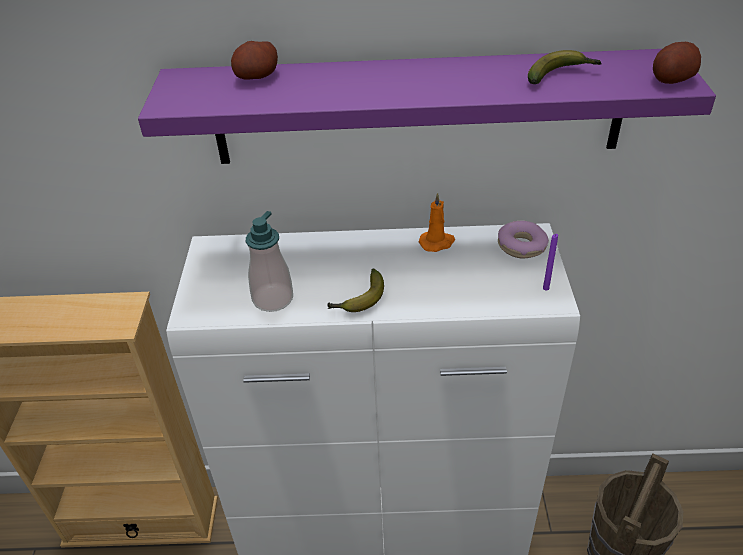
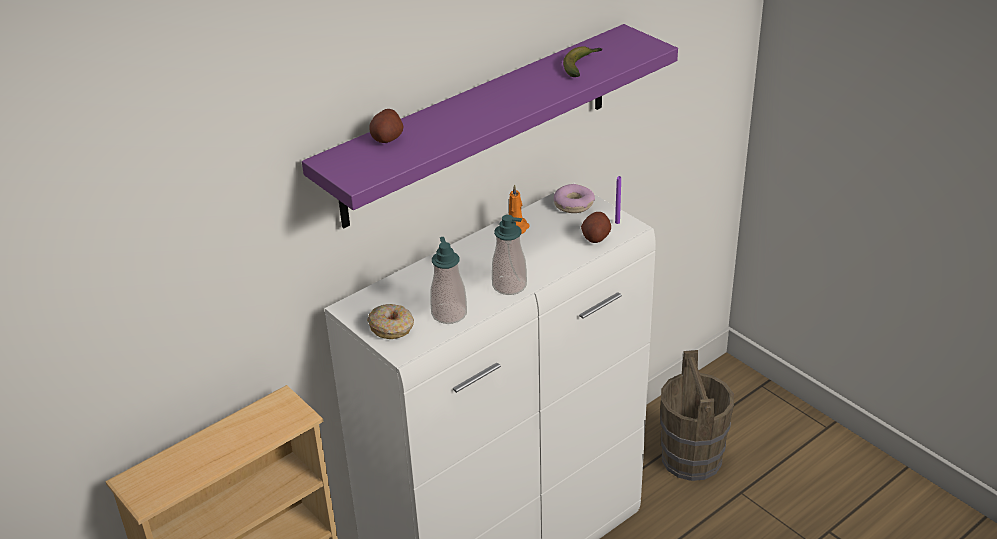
camera: 40 degrees left, 5 degrees down
(213, 285) = (392, 327): none -> donut
(359, 300) = (509, 285): banana -> soap dispenser
(671, 79) = (645, 46): potato -> potato (595, 237)

